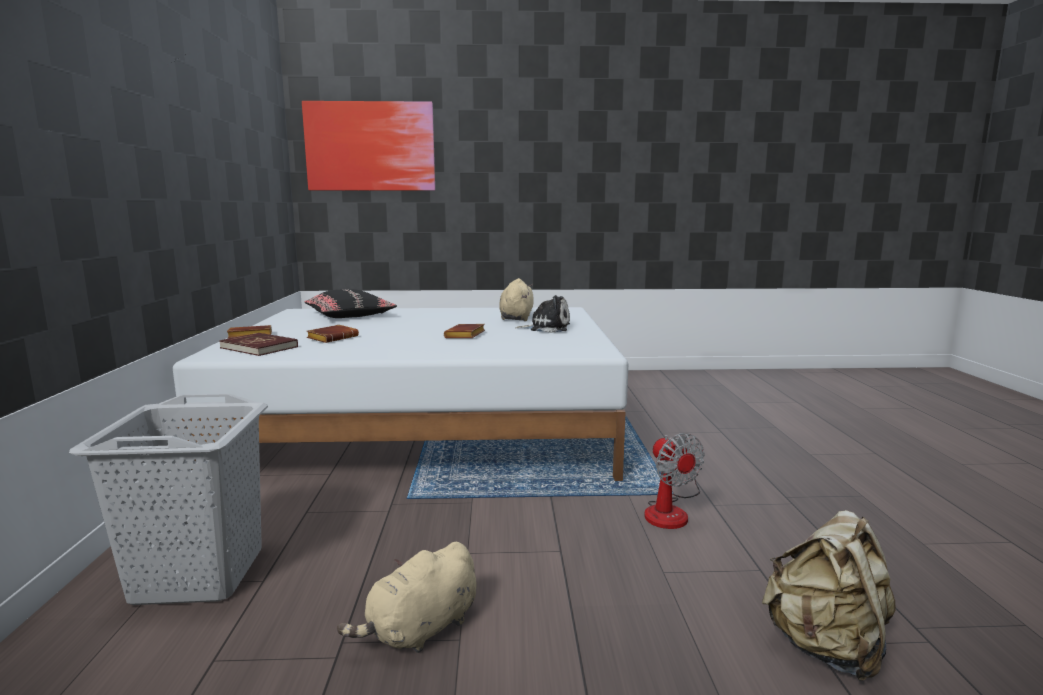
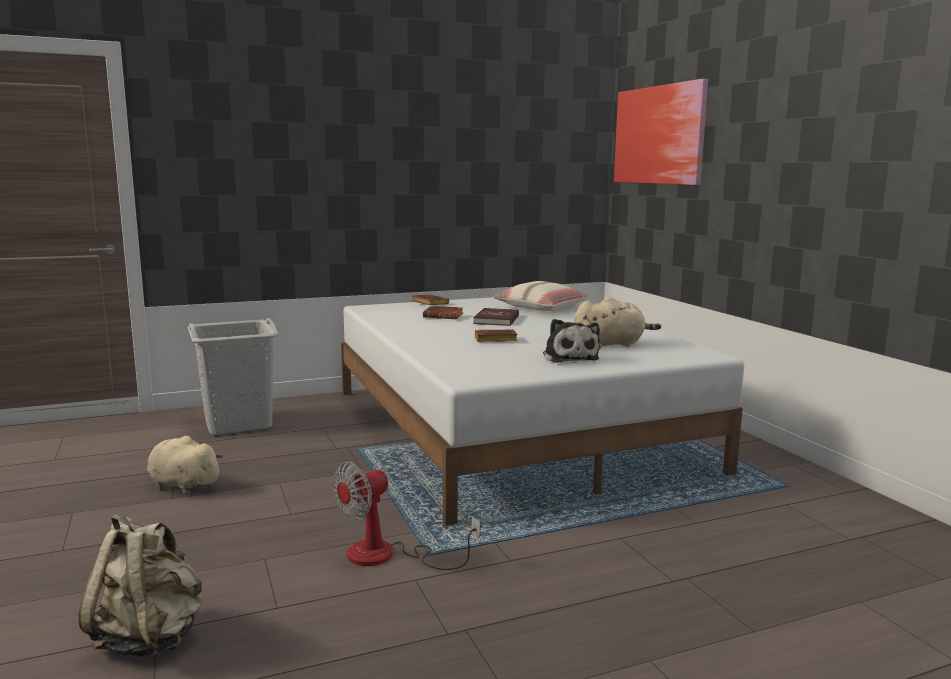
camera: 70 degrees right, 0 degrees up
(259, 347) = (396, 310): red book -> red book (497, 320)
(350, 315) = (541, 307): black pillow -> beige pillow

